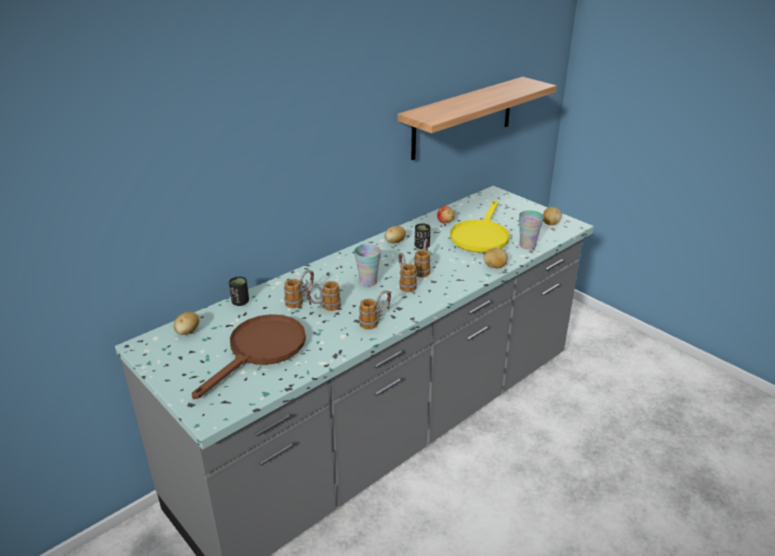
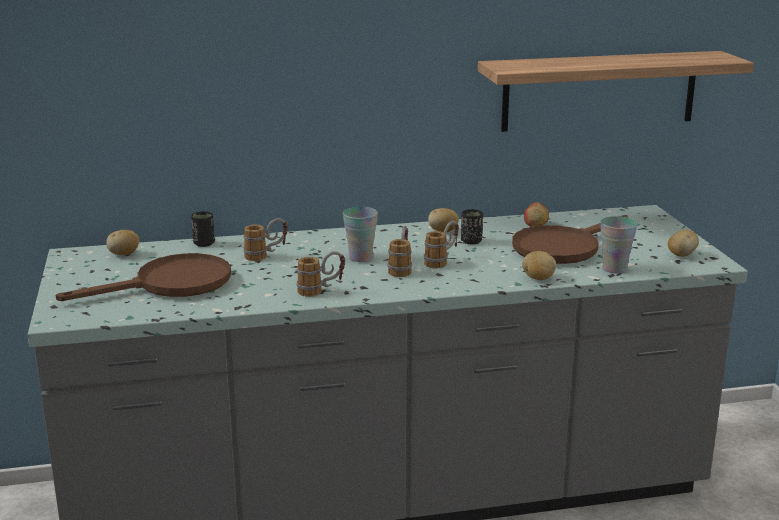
camera: 30 degrees right, 10 degrees down
(324, 308) = (280, 268): mug -> none
(480, 235) = (563, 247): yellow frying pan -> brown frying pan

